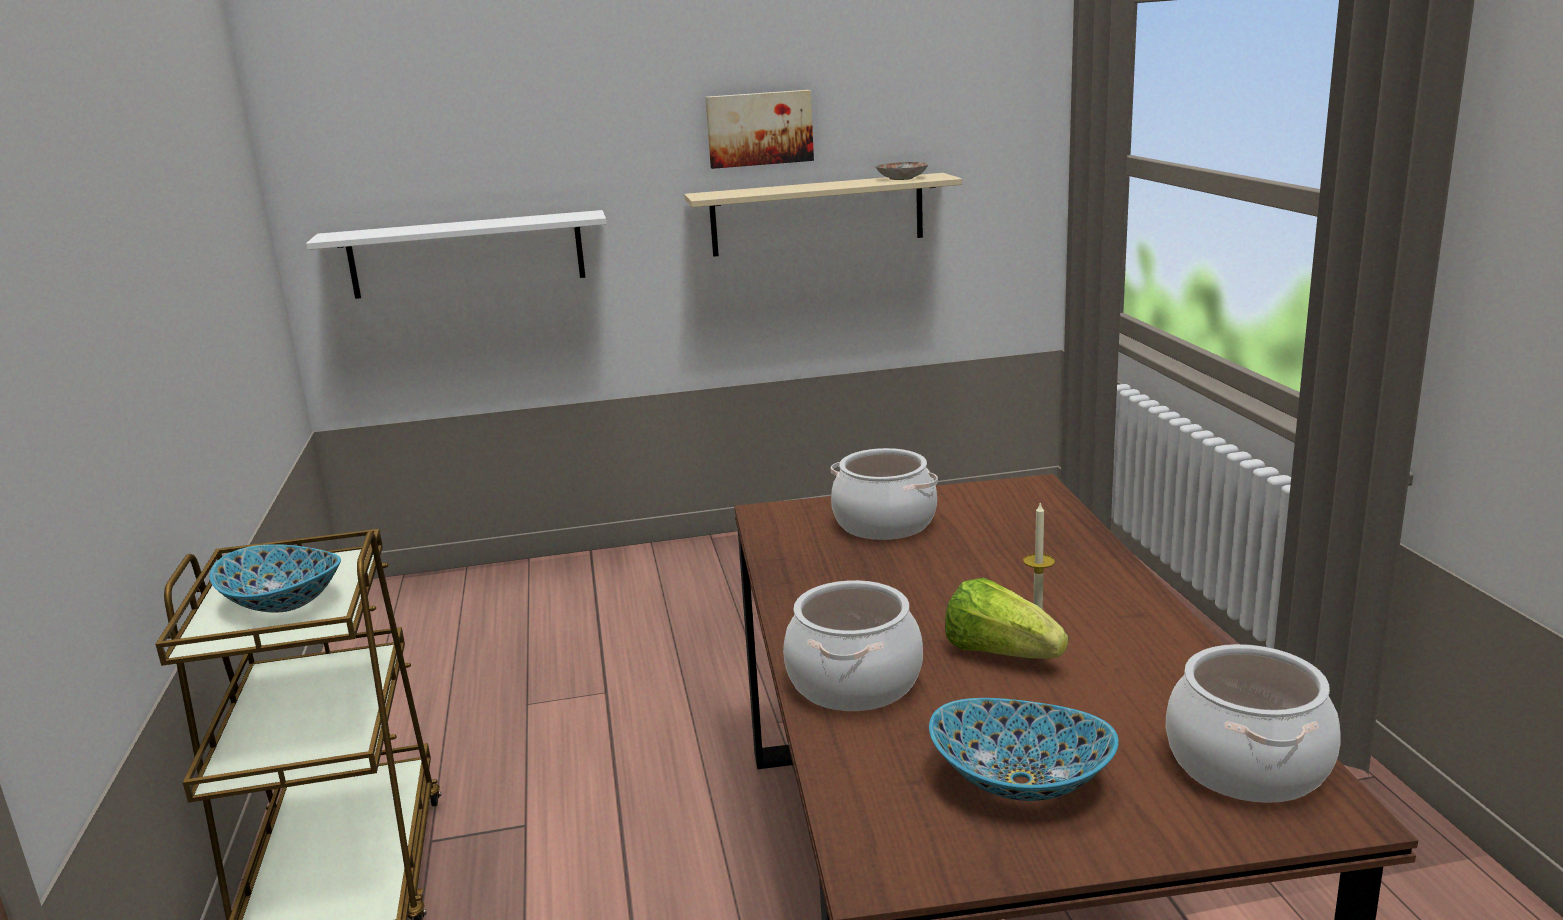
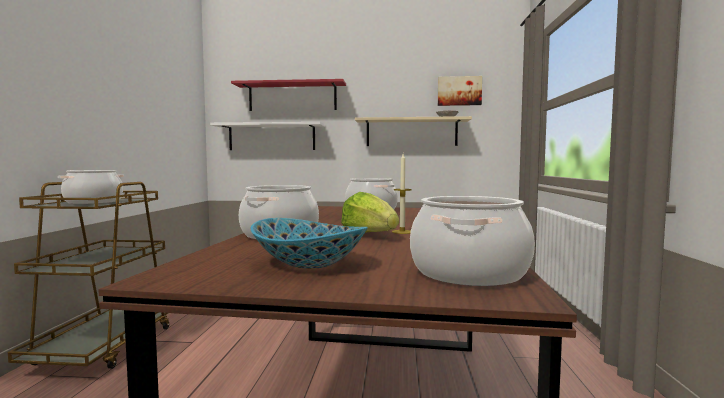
camera: 15 degrees right, 15 degrees down
(284, 602) = (94, 202): bowl -> cooking pot
(511, 146) = (292, 97): none -> red shelf
(759, 128) = (389, 96): picture -> picture (459, 91)

